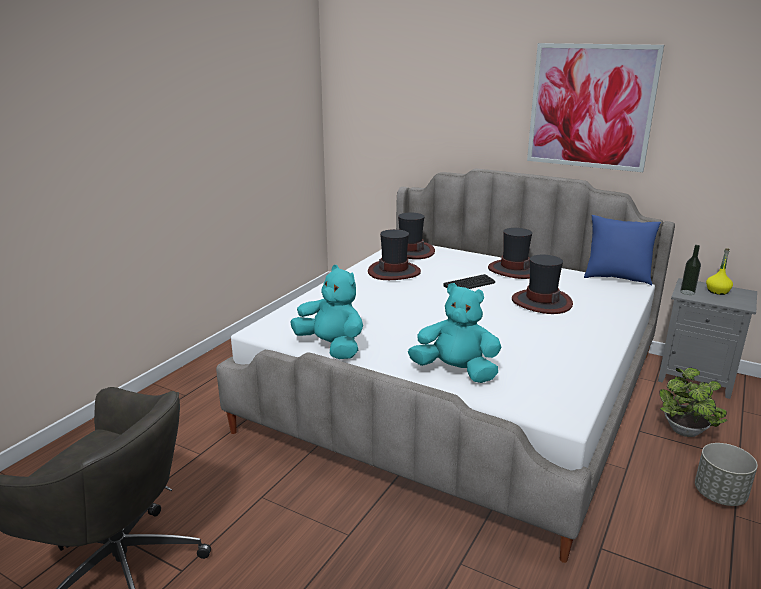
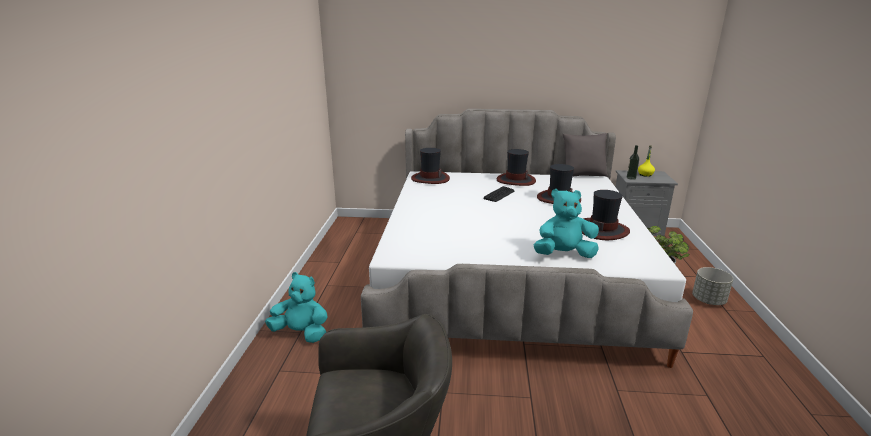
camera: 25 degrees left, 0 degrees up
(331, 347) = (460, 257): turquoise plush toy -> turquoise plush toy (301, 333)
(394, 272) = (437, 195): hat -> hat (602, 230)
(590, 107) = (551, 57): picture -> none
(616, 278) = (582, 176): blue pillow -> grey pillow

